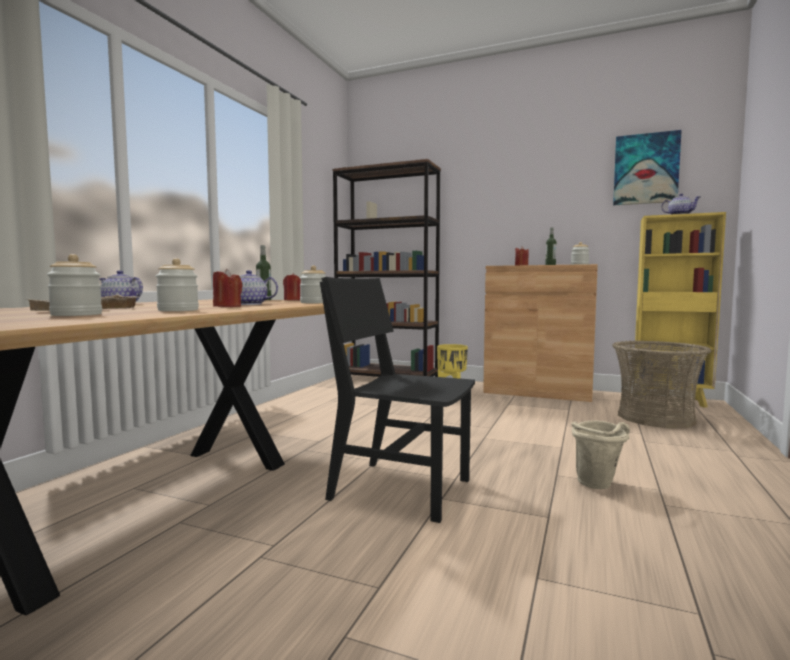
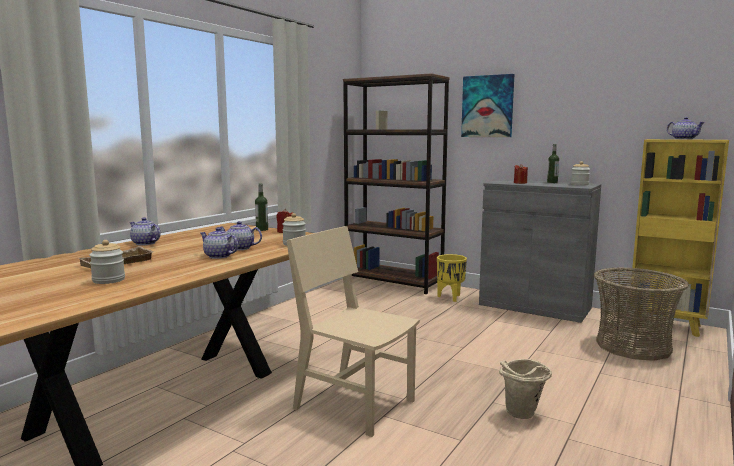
camera: 10 degrees right, 5 degrees up
(178, 310) = (178, 269): jar -> none
(227, 306) = (219, 256): red candle -> teapot
(400, 489) = (354, 404): black chair -> beige chair
(538, 391) = (534, 306): brown cabinet -> grey cabinet
(645, 169) = (656, 85): picture -> picture (487, 106)

